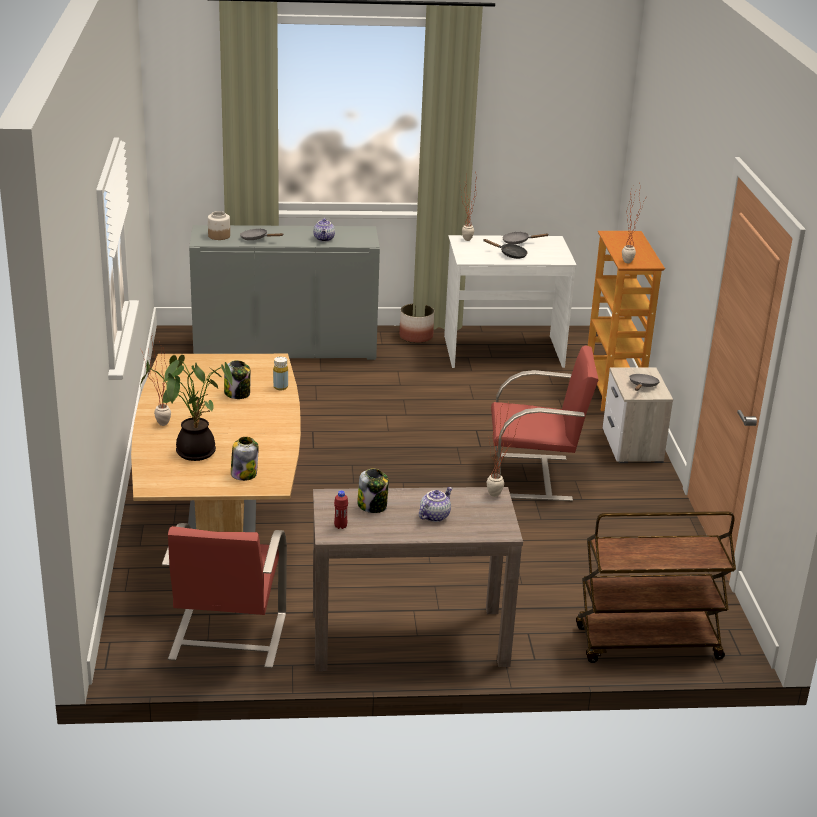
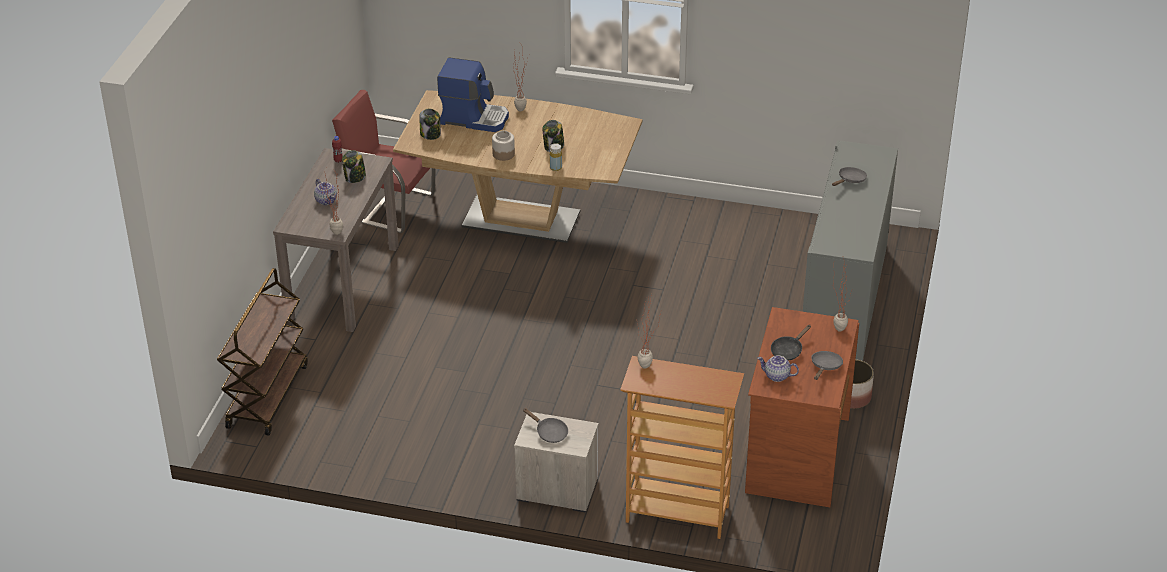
camera: 110 degrees right, 10 degrees up
(193, 451) = (474, 118): potted plant -> coffee machine
(218, 236) = (862, 159): jar -> jar (503, 154)
(324, 239) = (840, 221): teapot -> teapot (776, 376)
(503, 352) = (796, 454): white desk -> brown desk
(535, 477) = (527, 404): red chair -> none

